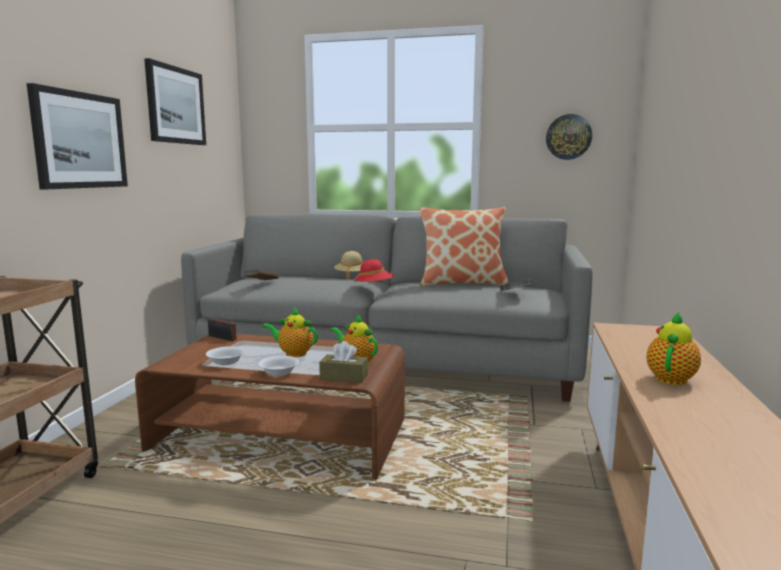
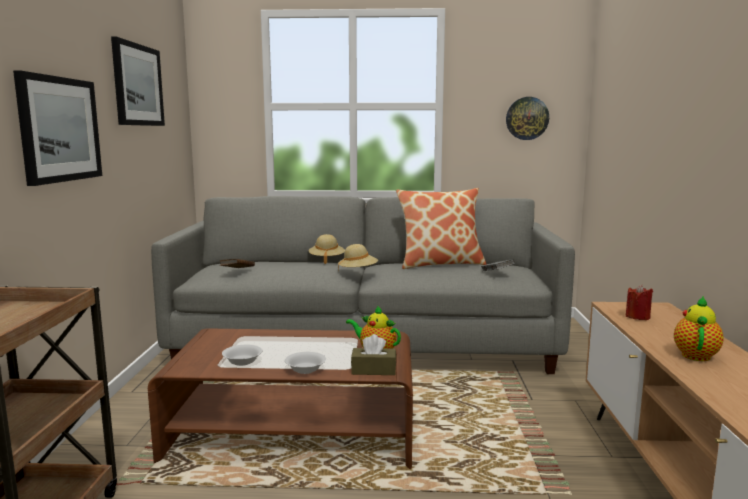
camera: 10 degrees left, 0 degrees up
(223, 338) = (220, 335): radio -> none
(293, 353) = (306, 347): teapot -> none
(374, 287) = (358, 271): red hat -> beige hat
(633, 339) = (637, 317): none -> red candle

